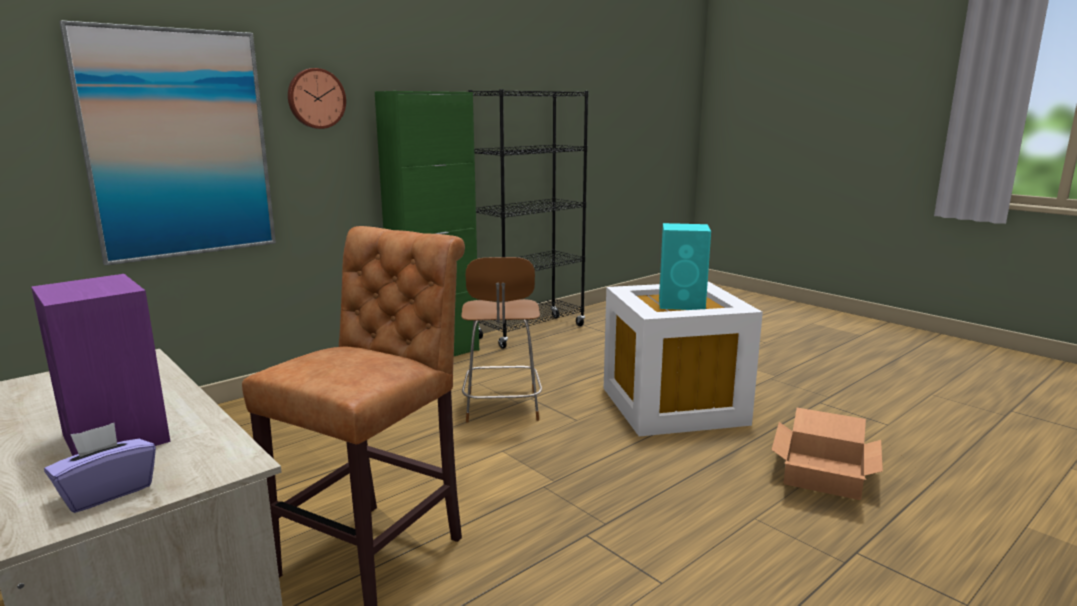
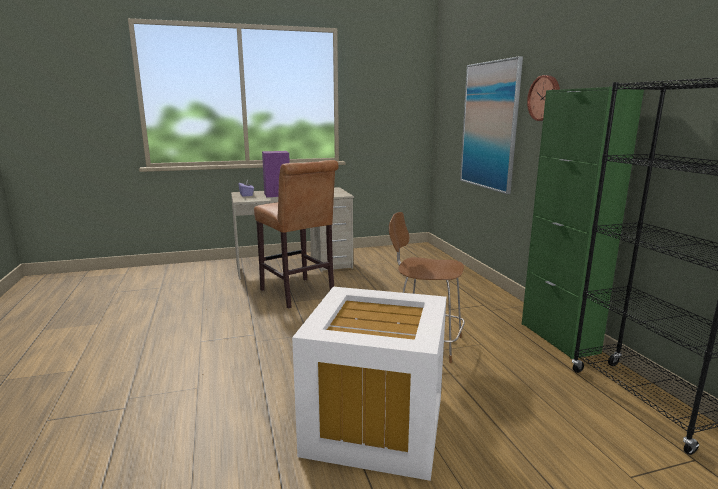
camera: 115 degrees right, 0 degrees up
(683, 304) = (374, 321): turquoise speaker -> none
(824, 475) = (188, 449): cardboard box -> none

